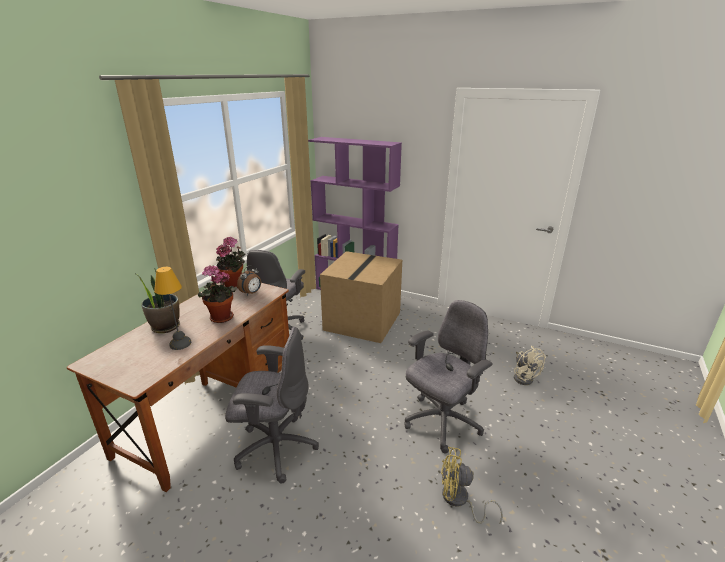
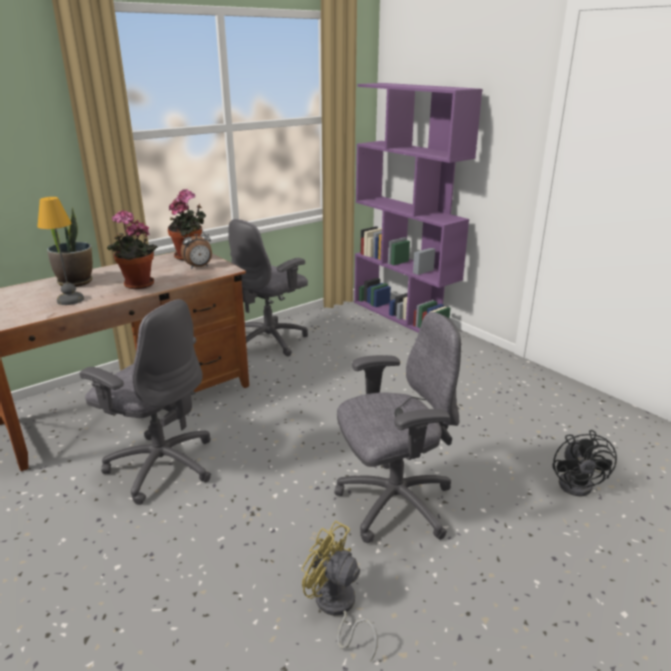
camera: 25 degrees right, 0 degrees up
(363, 321) = (384, 353): cardboard box -> none
(523, 377) = (579, 483): beige fan -> black fan

